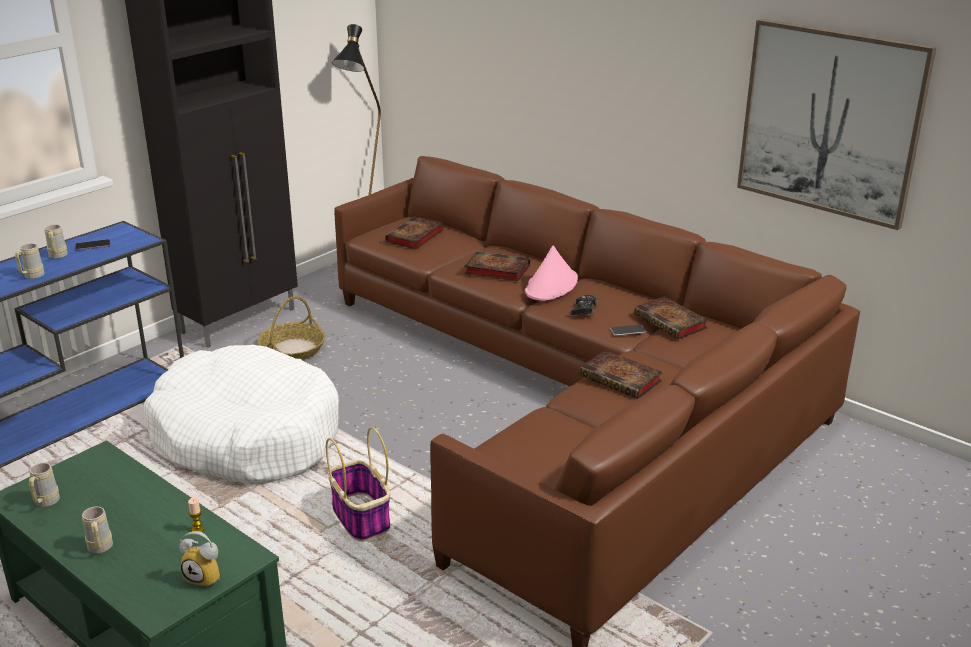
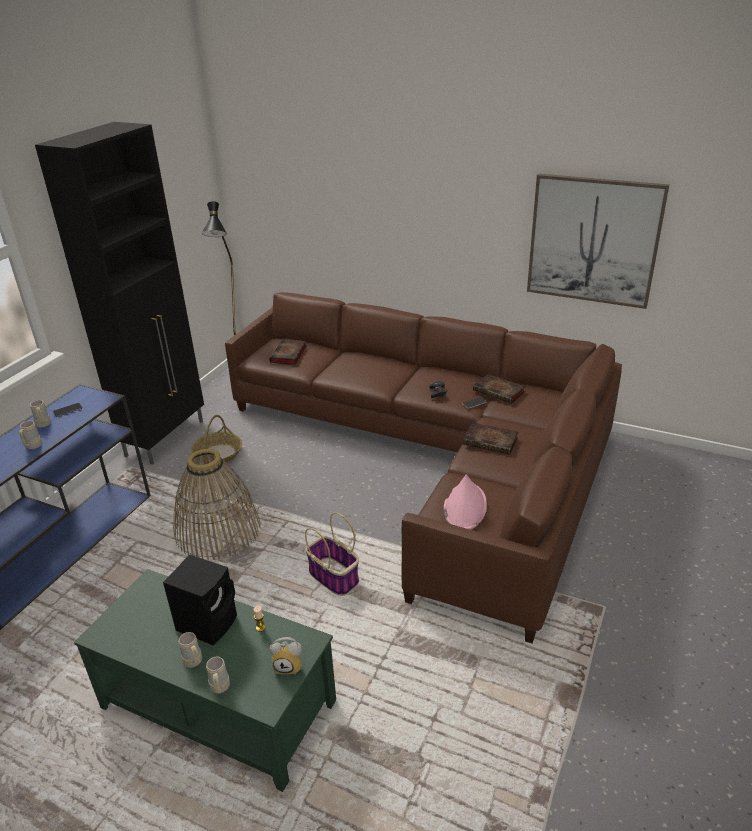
camera: 15 degrees left, 5 degrees up
(45, 503) = (128, 634): beige mug -> beige mug (220, 689)
(142, 510) = (208, 622): none -> black speaker
(247, 436) = (218, 530): white dog bed -> basket
(495, 270) = (360, 372): book -> none
(551, 285) = (405, 377): pink hat -> pink hat (465, 507)

